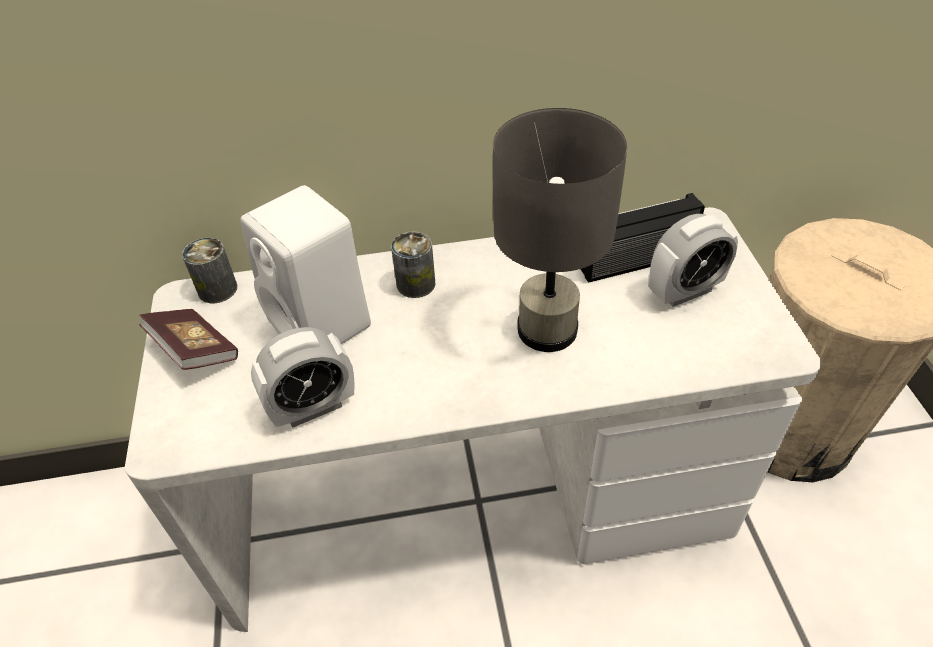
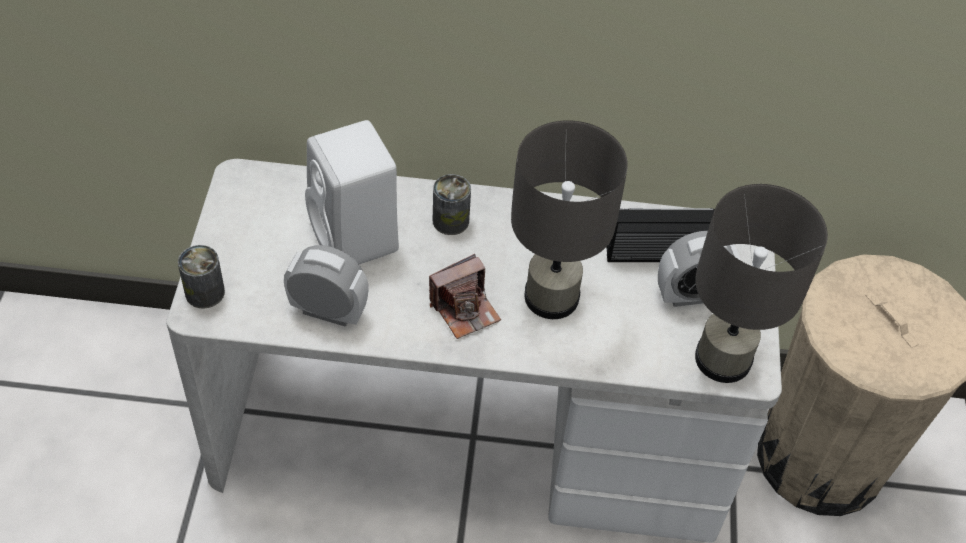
camera: 10 degrees right, 5 degrees up
(194, 351) = (241, 233): book -> none
(217, 289) = (273, 178): can -> can (205, 292)
(313, 407) = (328, 311): alarm clock -> alarm clock turned 150 degrees counterclockwise
(462, 365) = (464, 309): none -> camera
(745, 343) = (721, 358): none -> grey table lamp

